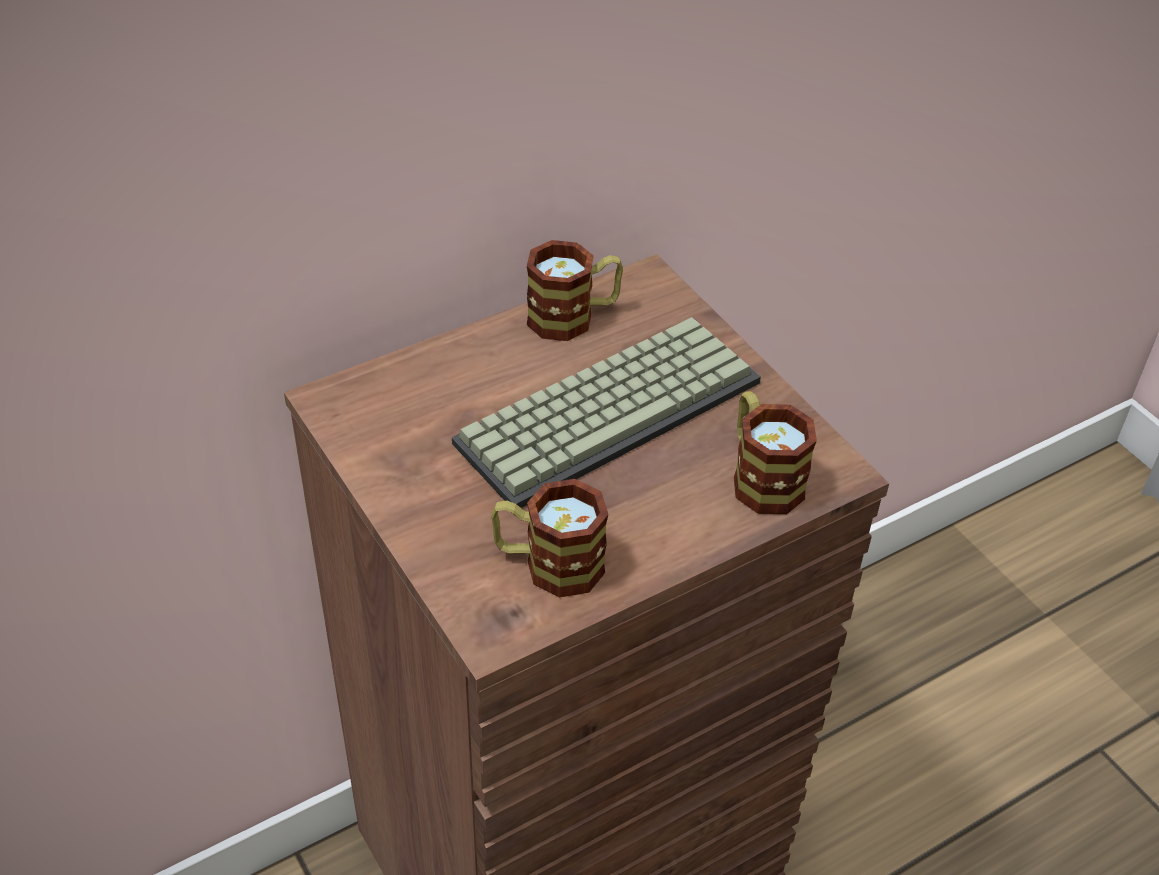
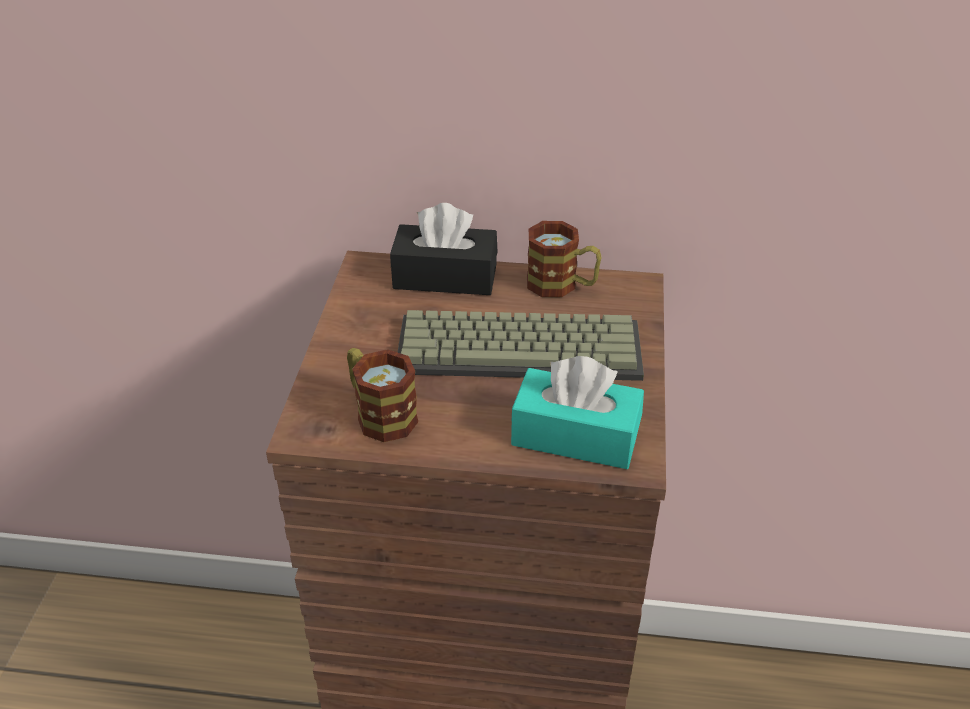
camera: 40 degrees right, 5 degrees down
(439, 369) = (445, 277): none -> black tissue box
(761, 476) = (575, 436): mug -> turquoise tissue box

